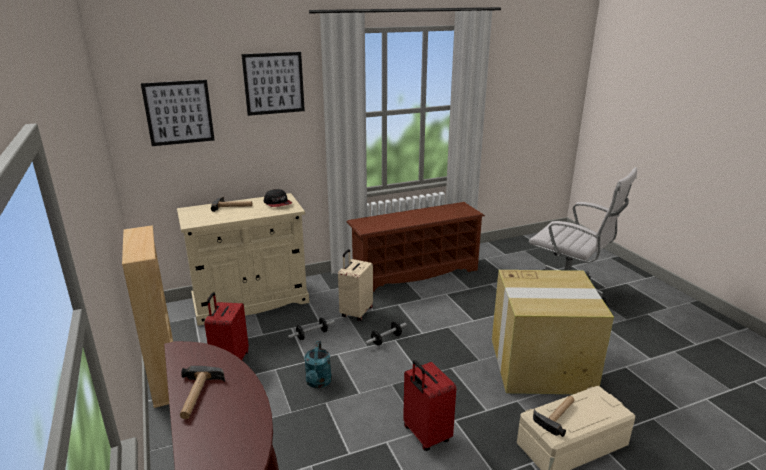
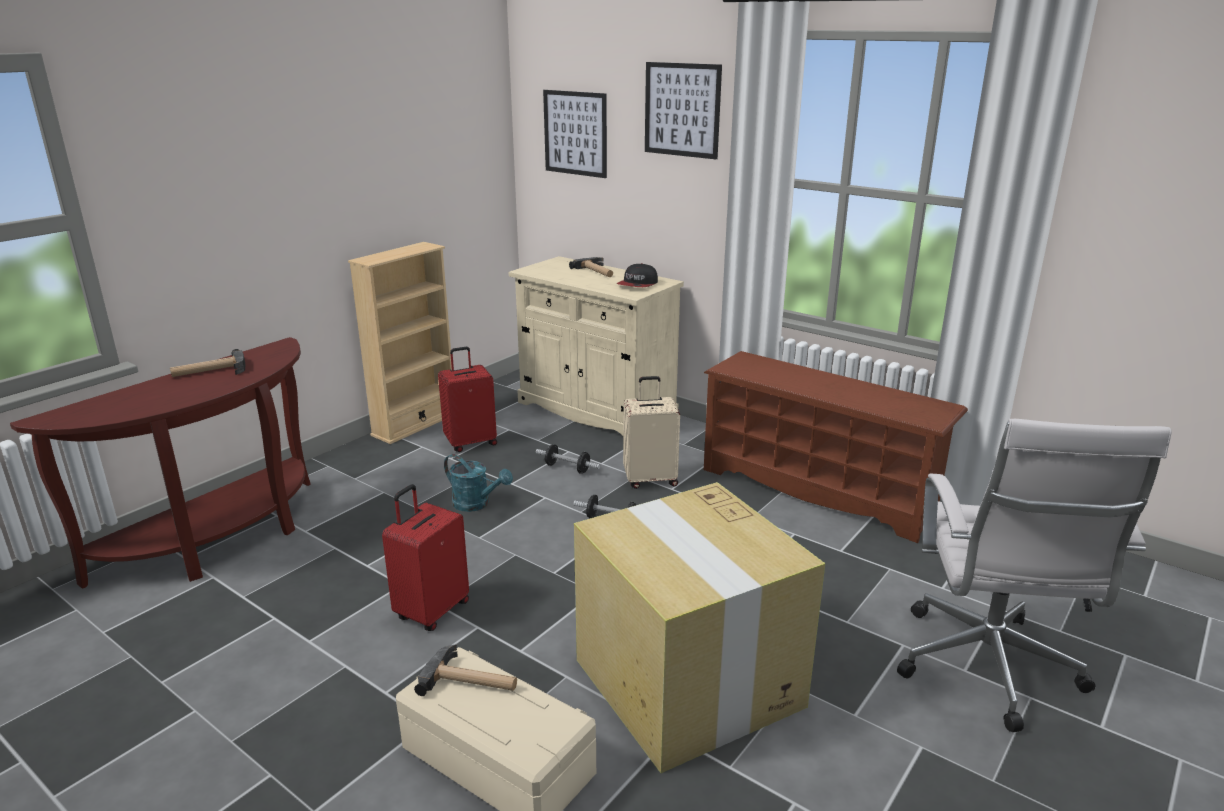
camera: 60 degrees right, 0 degrees up
(318, 383) = (476, 504): turquoise watering can -> turquoise watering can turned 120 degrees counterclockwise

